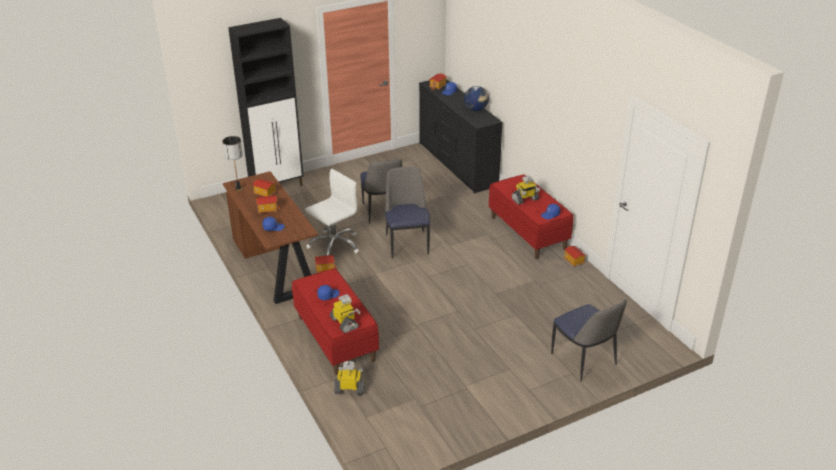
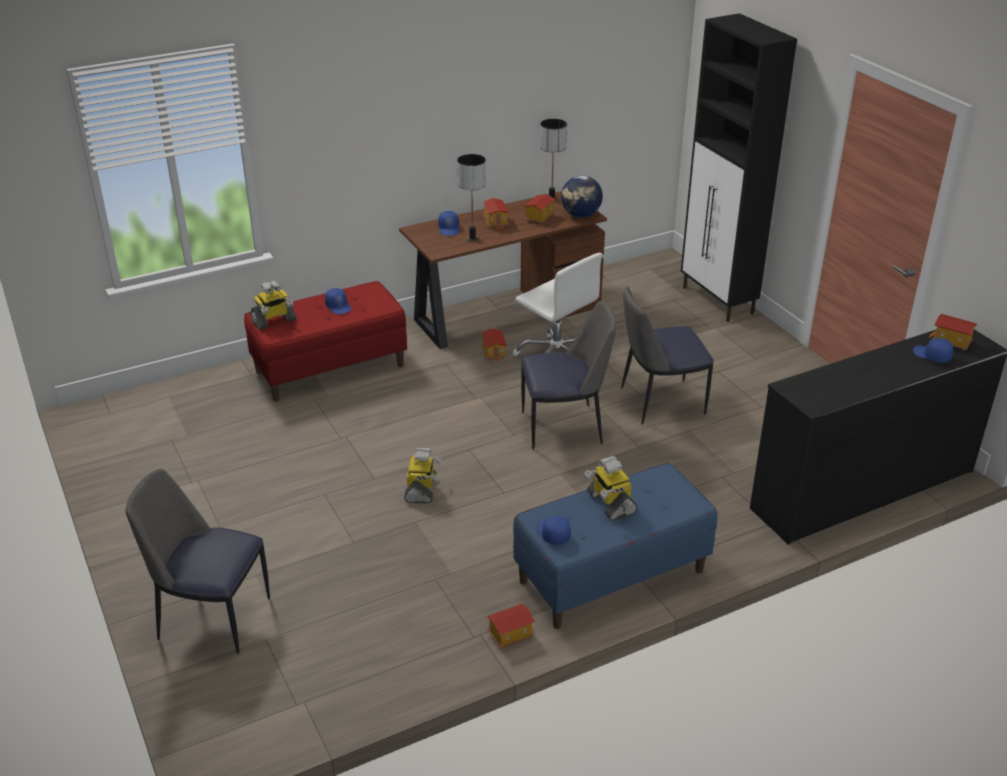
camera: 90 degrees right, 0 degrees up
(291, 218) = (472, 239): none -> table lamp
(350, 389) = (225, 383): toy robot -> toy robot (421, 489)
(476, 109) = (859, 386): globe -> globe (581, 215)
(528, 233) = (611, 576): red bench -> blue bench
(584, 361) = (211, 617): chair -> chair turned 45 degrees clockwise

